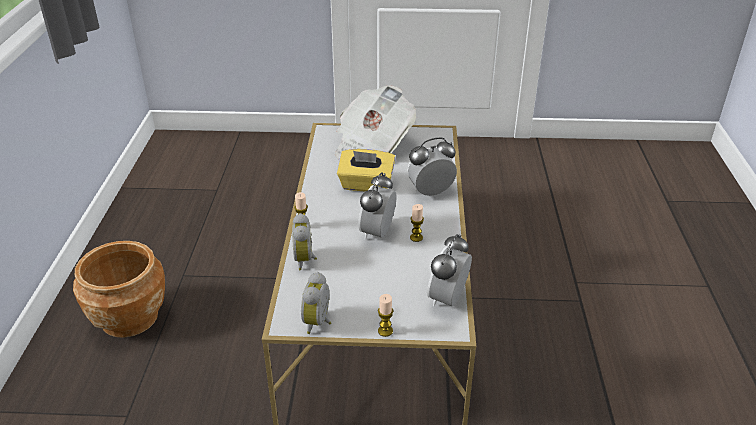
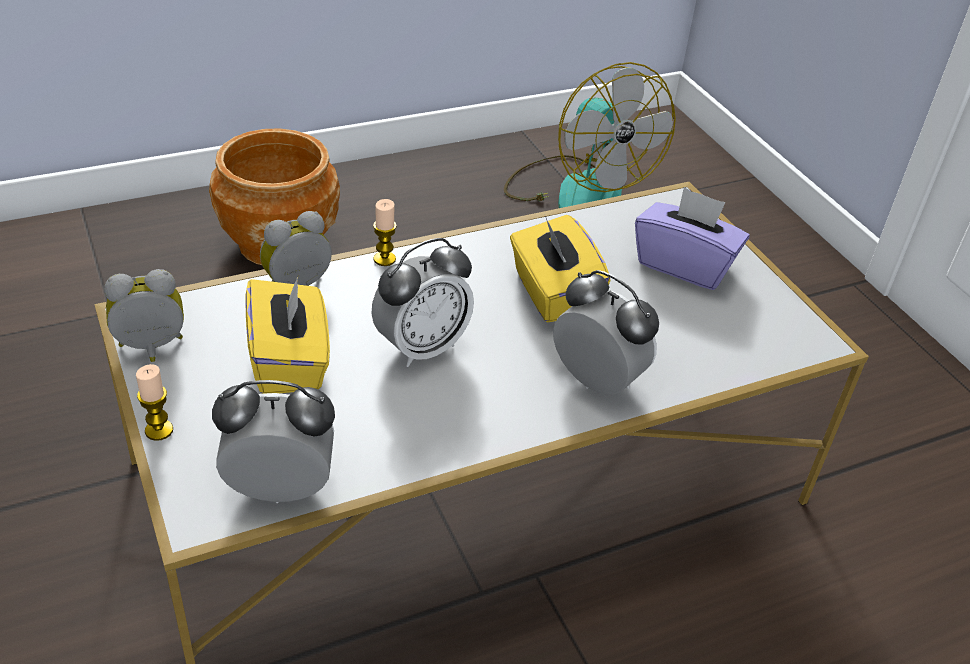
camera: 60 degrees right, 5 degrees up
(196, 188) = (577, 191): none -> fan
(361, 276) = (290, 361): none -> yellow tissue box
(371, 145) = (684, 265): newspaper -> purple tissue box
(377, 233) = (421, 347): alarm clock -> alarm clock turned 150 degrees clockwise
(416, 237) = (439, 399): candle -> none

